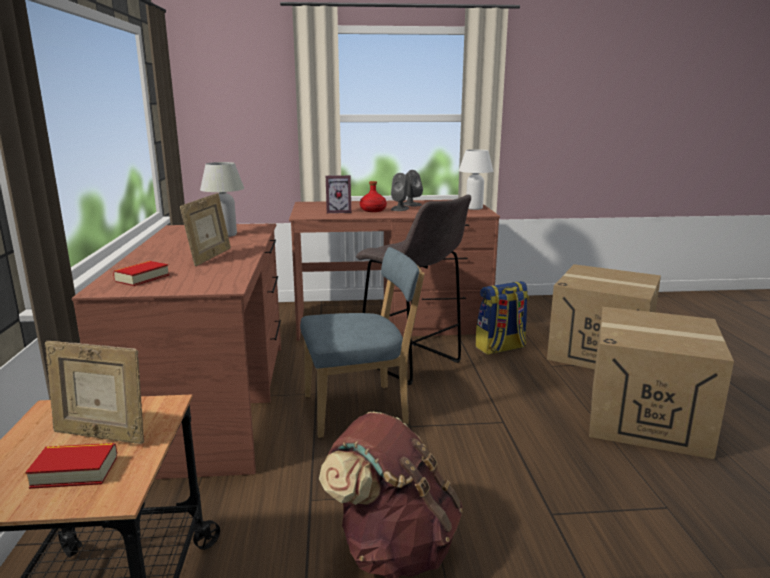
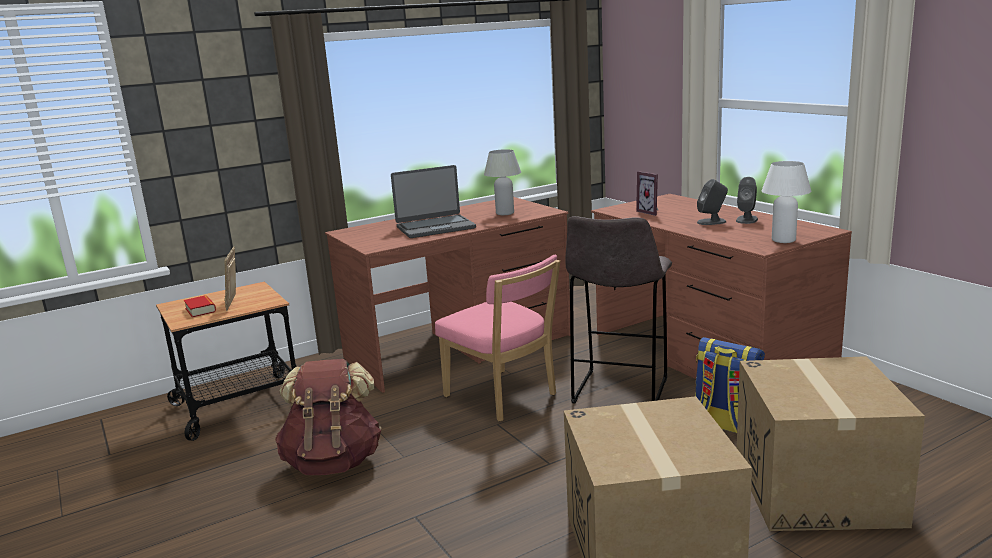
camera: 65 degrees right, 0 degrees up
(142, 278) = (372, 230): book -> none
(209, 258) = (435, 227): picture frame -> laptop
(361, 409) = (504, 397): blue chair -> pink chair
(373, 210) = (682, 217): red bottle -> none

